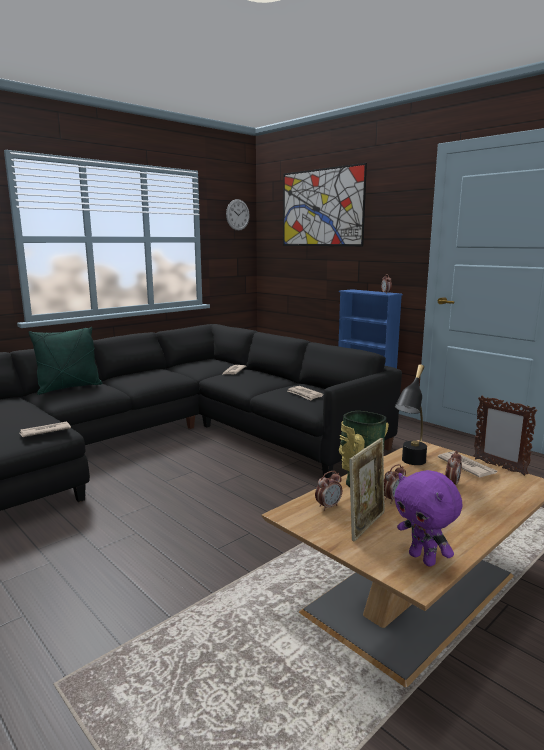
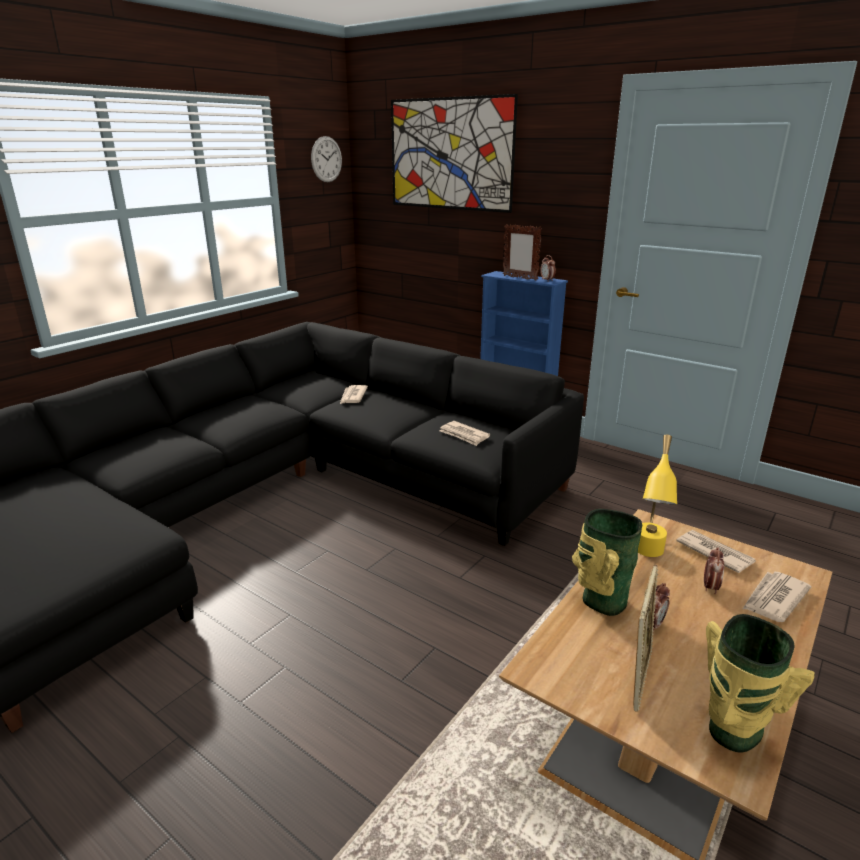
camera: 10 degrees left, 10 degrees up
(44, 431) = (127, 539): newspaper -> newspaper (774, 599)
(69, 388) = (130, 445): green pillow -> none
(328, 506) = (578, 648): alarm clock -> none
(410, 464) = (647, 556): black table lamp -> yellow table lamp
(423, 559) = (731, 731): purple plush toy -> vase
(499, 467) = (751, 549): picture frame -> picture frame (519, 278)

